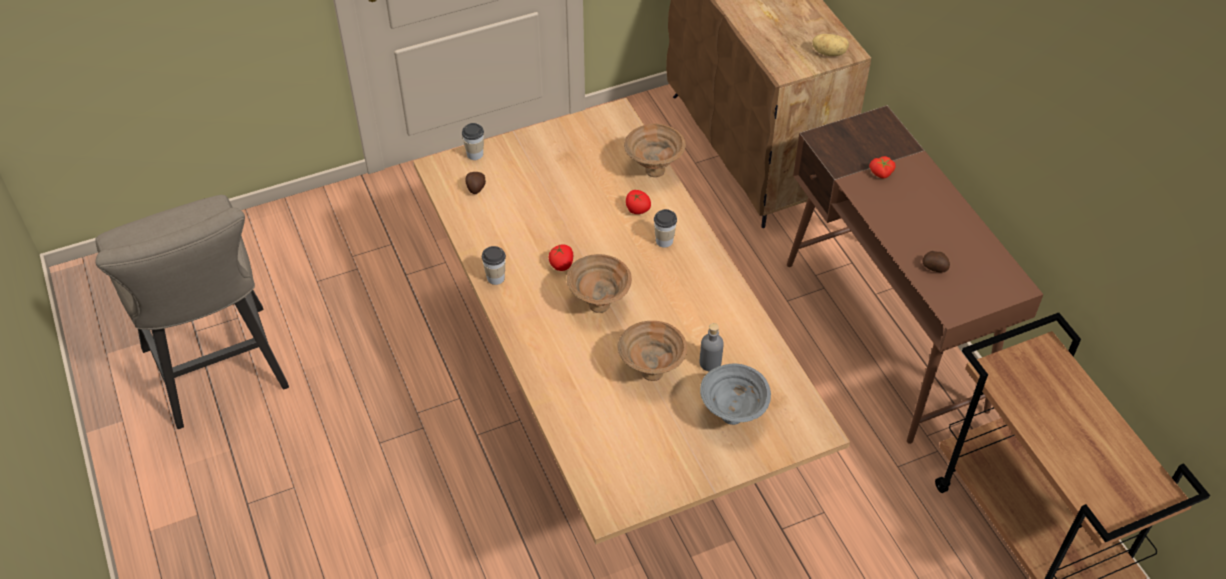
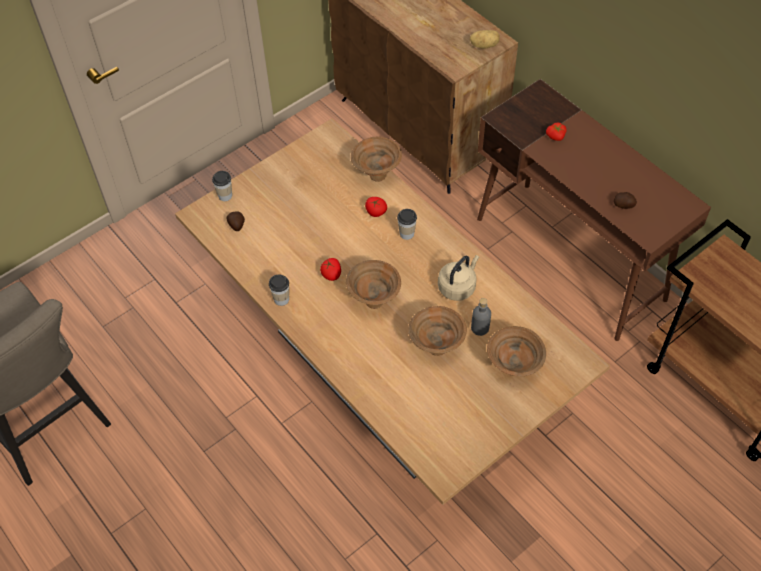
camera: 15 degrees left, 5 degrees up
(701, 312) = (458, 287): none -> beige kettle
(733, 416) = (514, 368): grey bowl -> brown bowl

